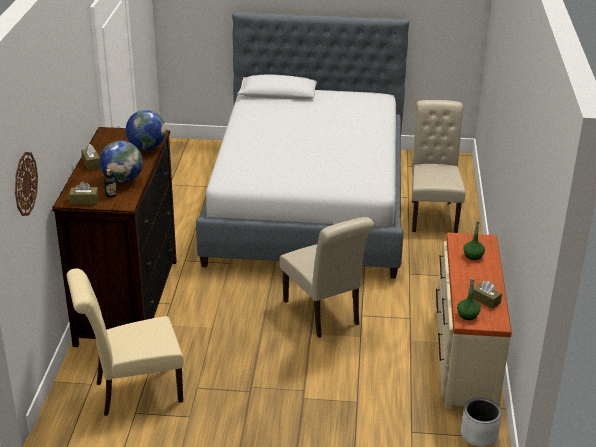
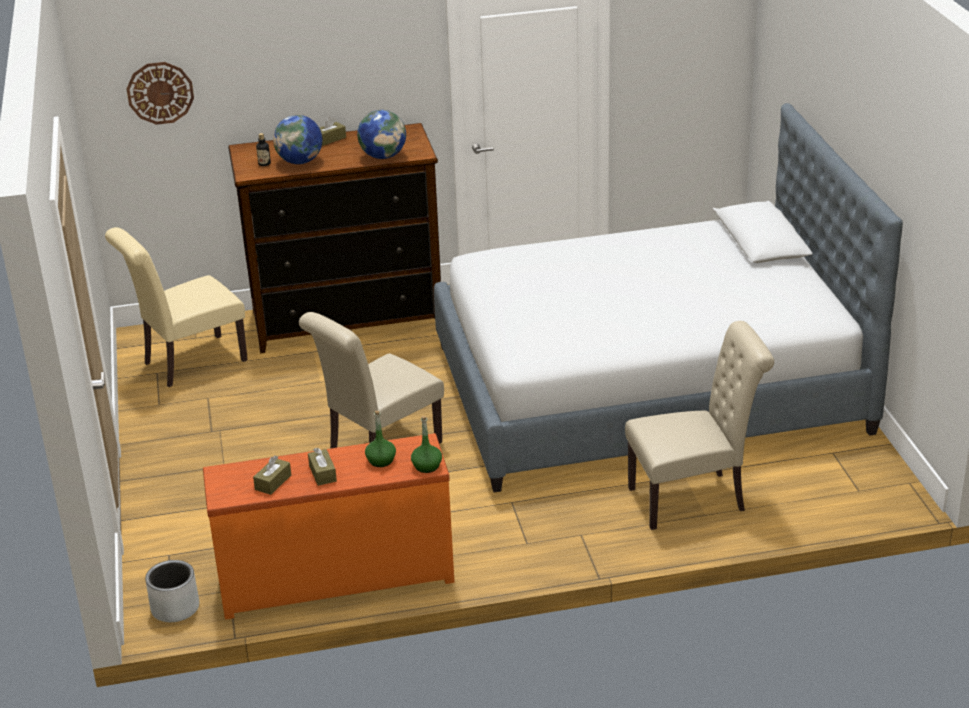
camera: 75 degrees right, 0 degrees up
(84, 200) = (247, 155): brown tissue box -> brown tissue box (322, 473)
(132, 392) = (189, 363): beige chair -> beige chair turned 90 degrees counterclockwise
(464, 355) = (336, 576): beige dresser -> orange dresser
(467, 315) = (234, 472): green bottle -> green bottle (427, 466)

